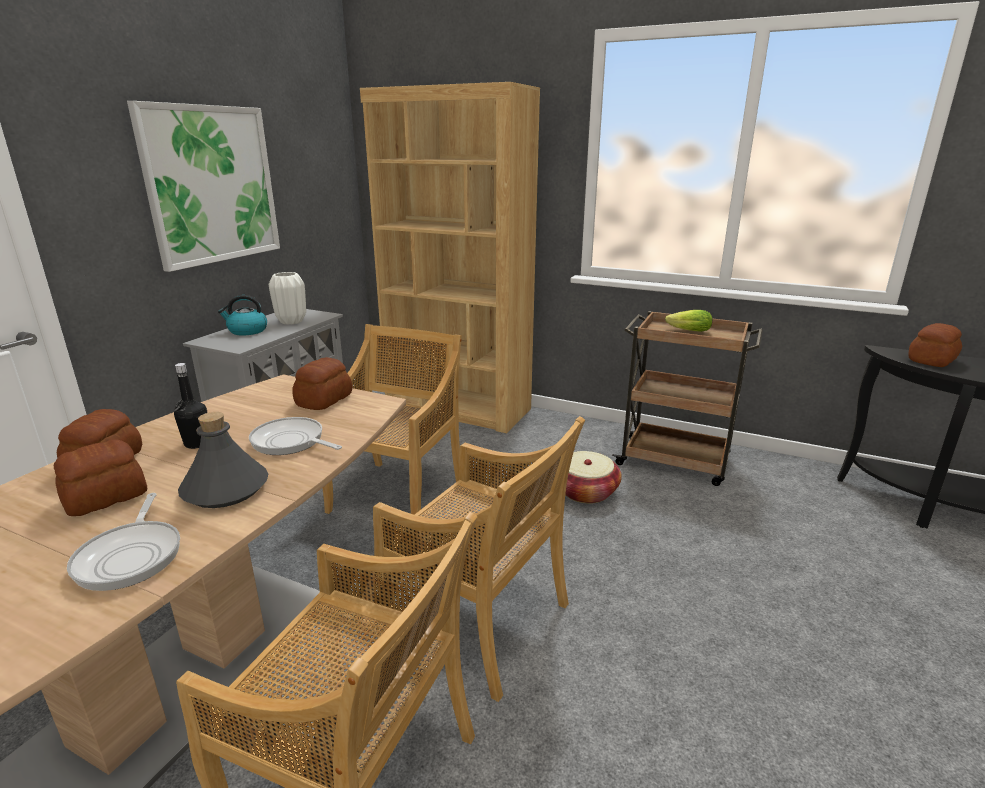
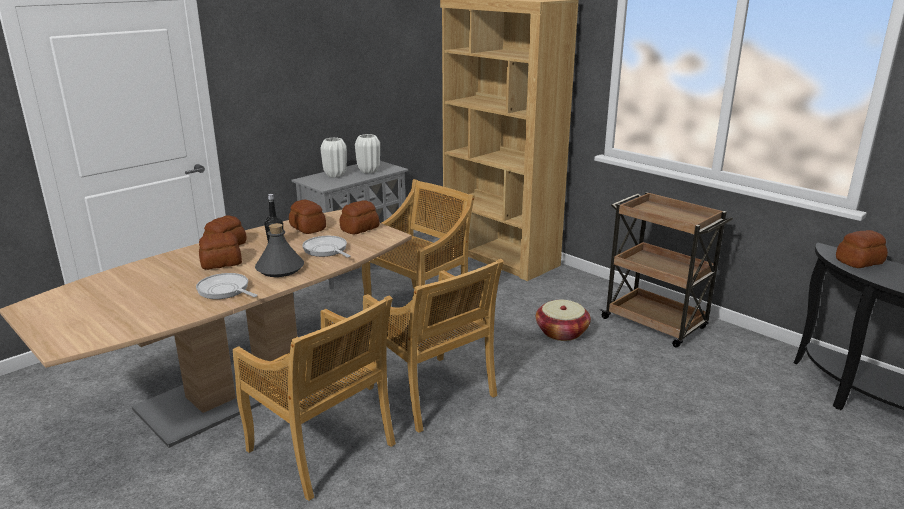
camera: 20 degrees right, 0 degrees up
(131, 556) = (225, 290): frying pan -> frying pan turned 120 degrees clockwise
(212, 185) = (324, 69): picture -> none
(241, 409) = (308, 228): none -> bread
(247, 331) = (335, 175): kettle -> white vase
(686, 331) = (667, 212): lettuce -> none

